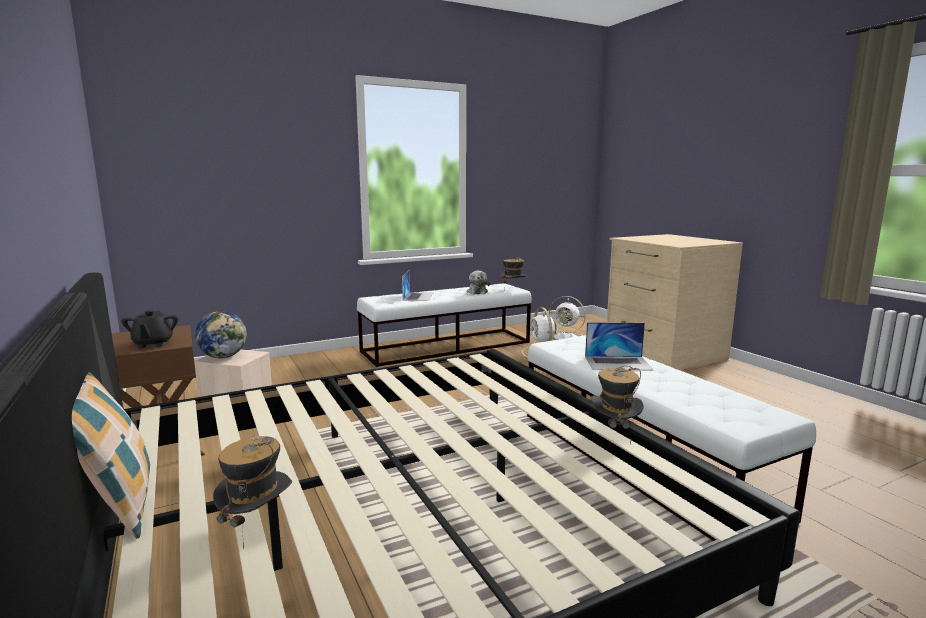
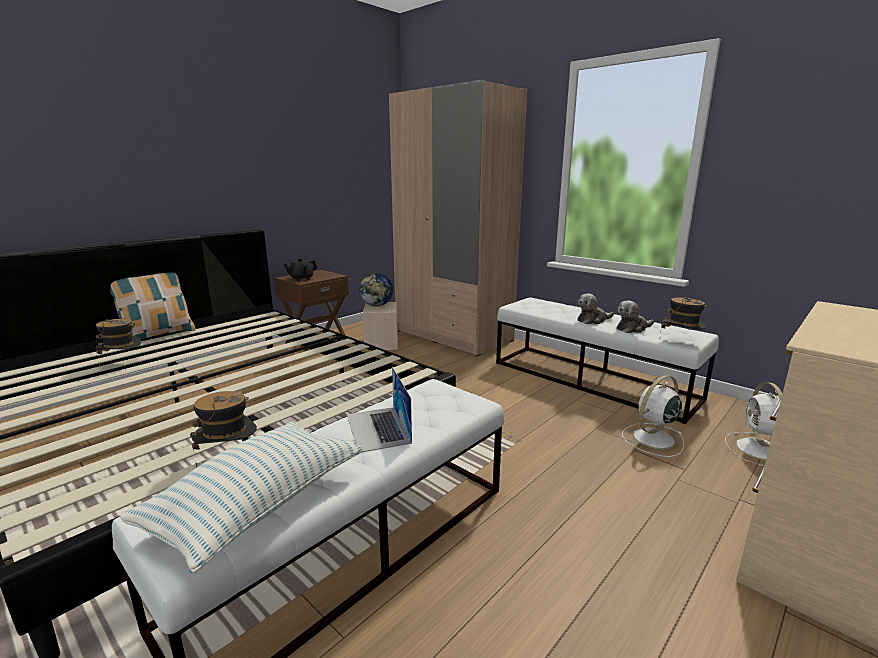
camera: 70 degrees right, 5 degrees up
(277, 370) = (453, 335): none -> beige wardrobe
(418, 296) = (563, 311): laptop -> none
(448, 295) = (593, 320): none -> plush toy
(720, 397) = (258, 505): none -> pillow

